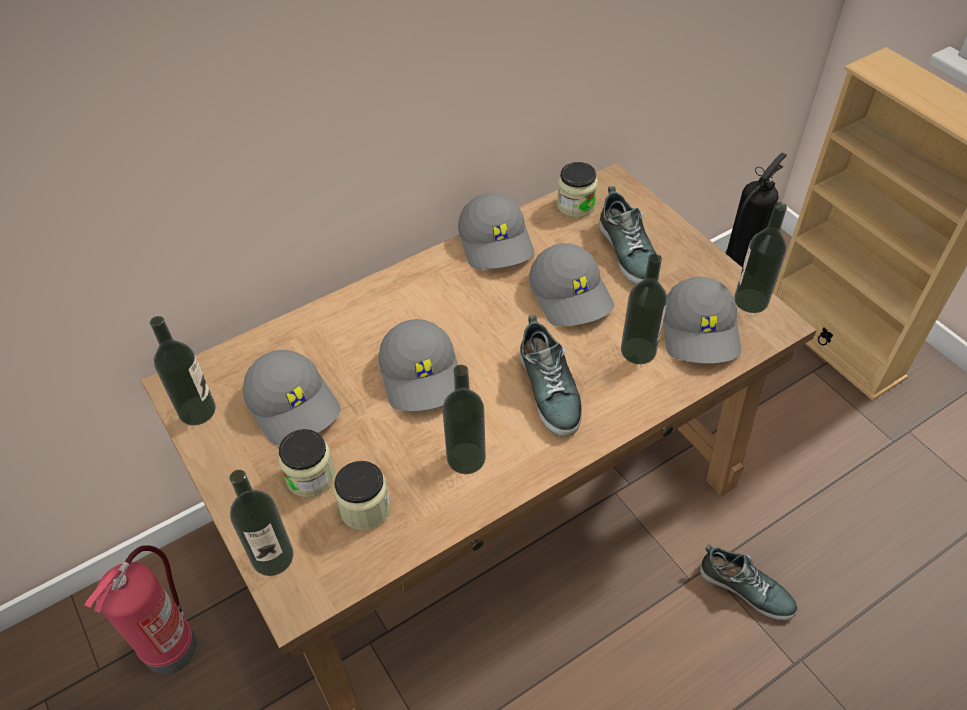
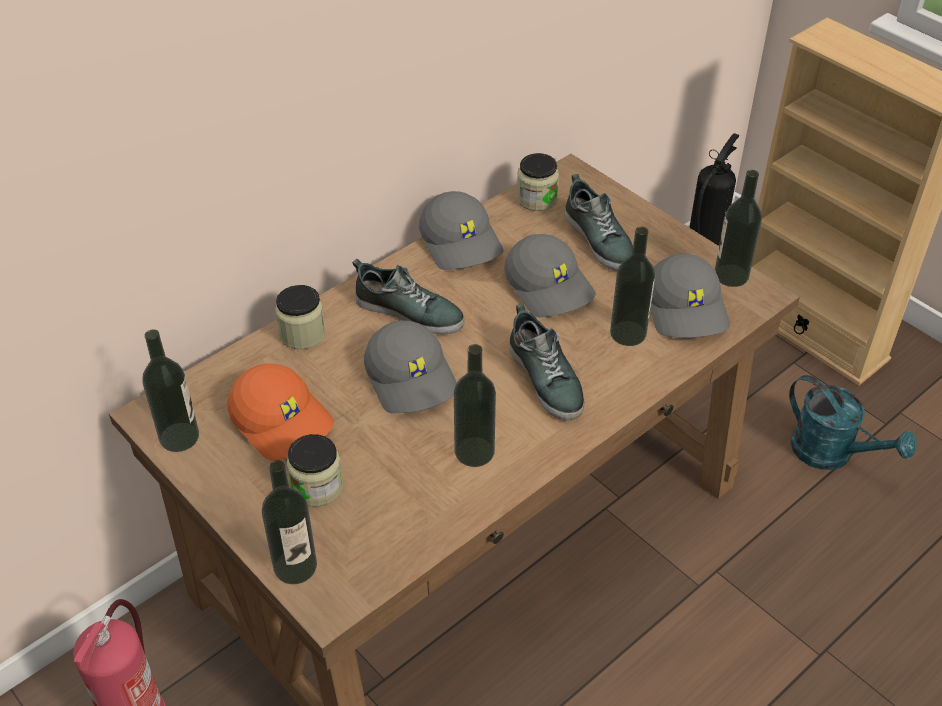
camera: 10 degrees left, 5 degrees down
(294, 405) = (283, 420): grey cap -> orange cap
(365, 508) = (381, 510): jar -> jar (302, 334)
(746, 588) = (759, 587): shoe -> shoe (409, 311)
(836, 465) = (832, 454): none -> turquoise watering can

